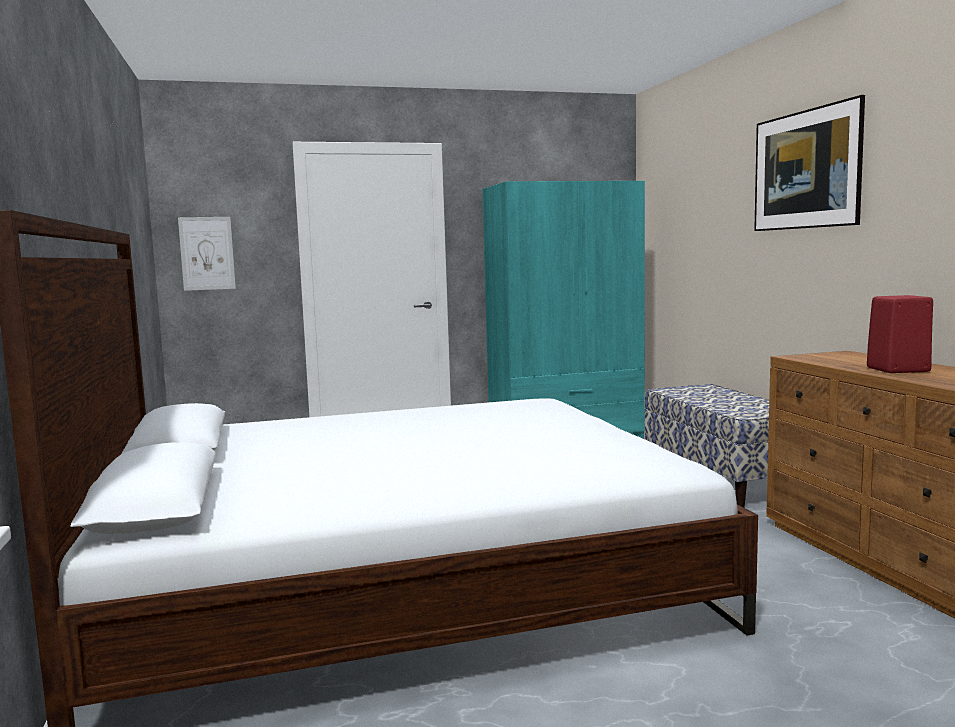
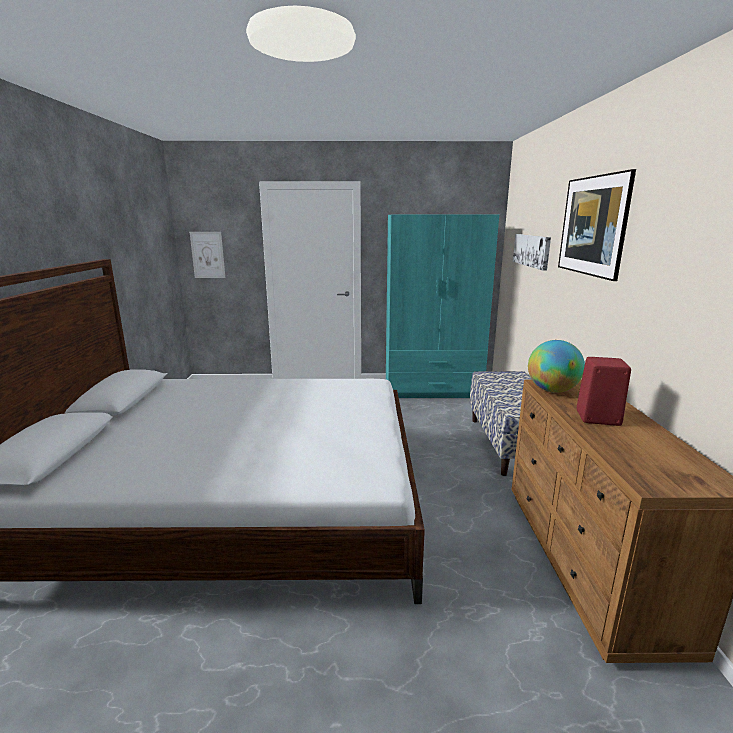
camera: 15 degrees right, 10 degrees up
(697, 222) = (532, 250): none -> picture
(817, 359) = (552, 390): none -> globe

